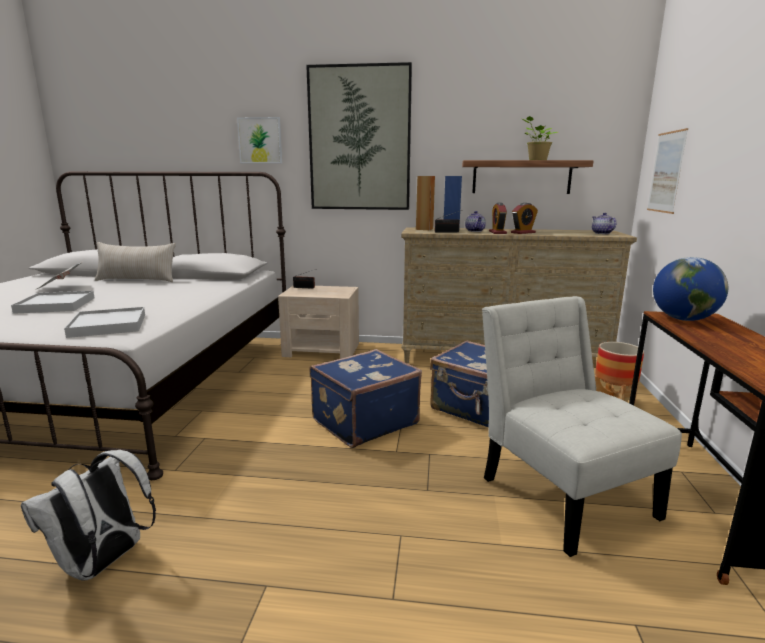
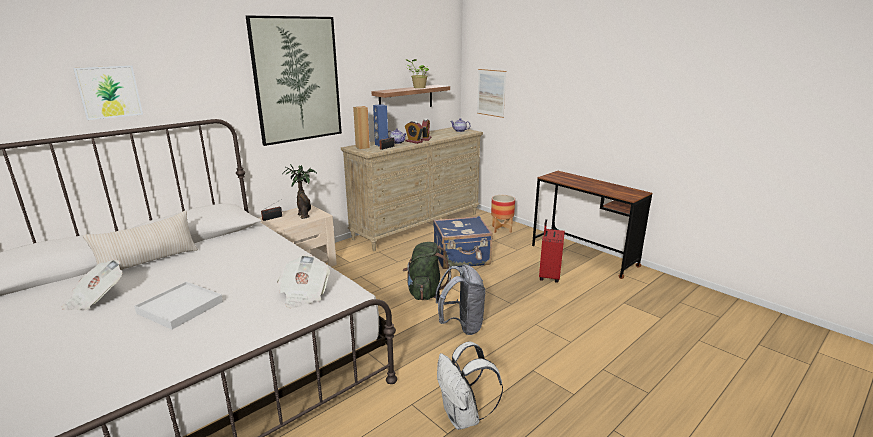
camera: 50 degrees left, 5 degrees up
(108, 325) = (304, 294): white tray -> newspaper
(260, 140) = (204, 87): picture -> picture (109, 92)
(318, 474) = (462, 326): none -> grey backpack
(329, 292) = (304, 215): none -> potted plant
(363, 421) = (425, 293): blue suitcase -> green backpack
(561, 492) = (548, 276): white chair -> red suitcase
(683, 319) = (557, 177): globe -> none

